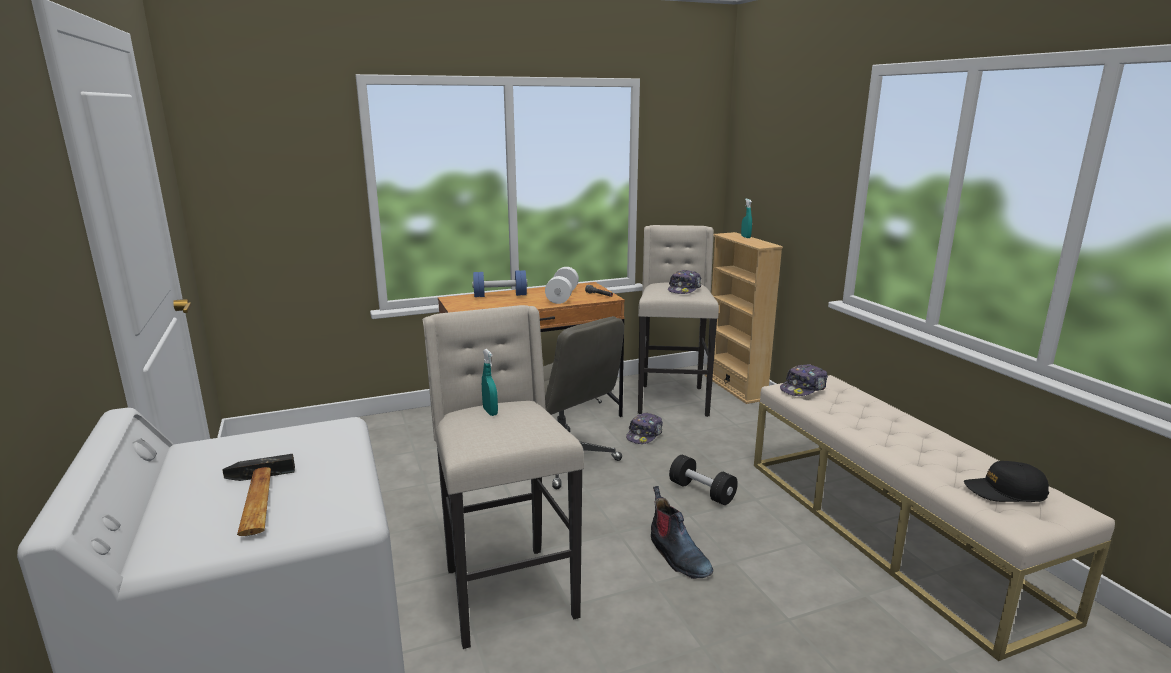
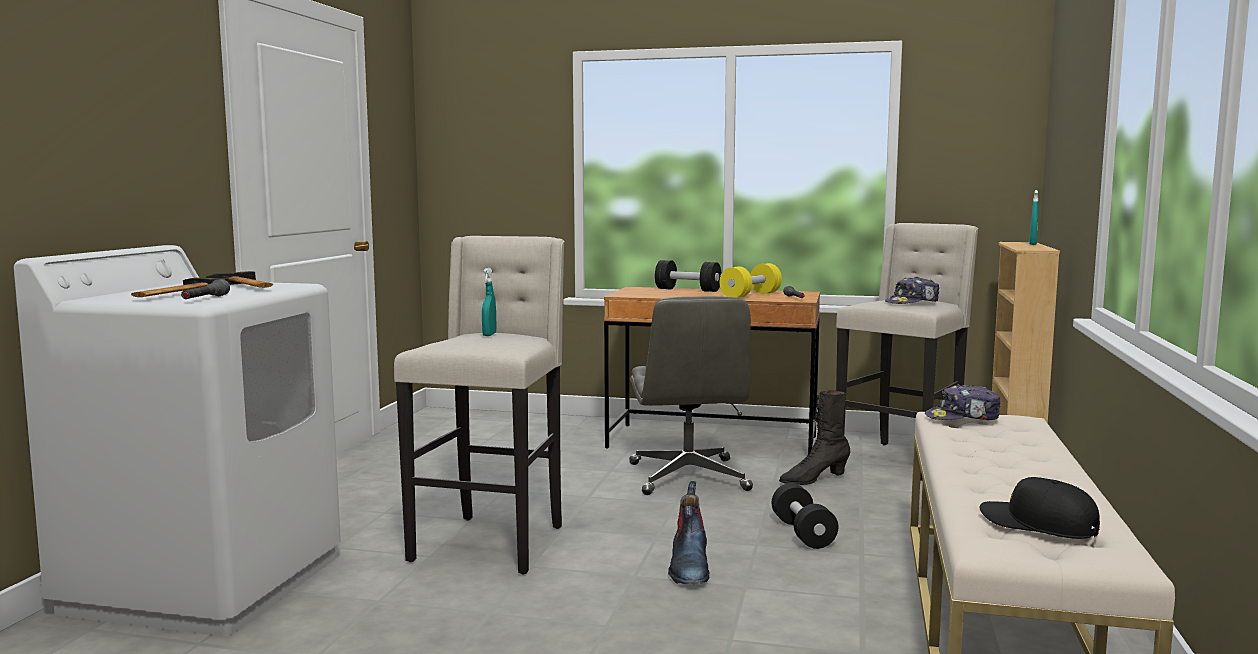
camera: 35 degrees right, 10 degrees down
(293, 451) = (245, 287): none -> hammer
(329, 504) = (205, 299): none -> grey flashlight
(500, 295) = (688, 290): blue dumbbell -> black dumbbell
(562, 296) = (750, 295): white dumbbell -> yellow dumbbell
(644, 435) = (813, 480): cap -> black boot

